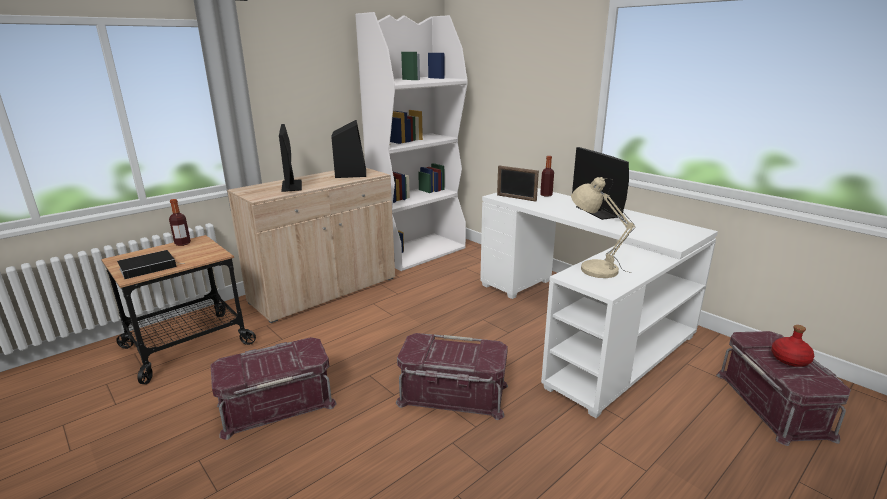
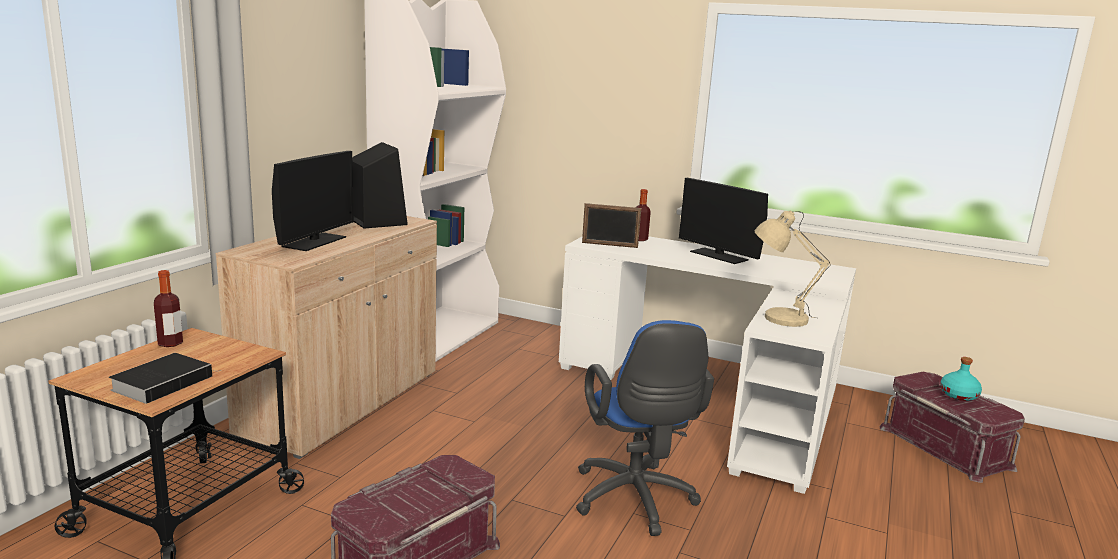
camera: 25 degrees left, 5 degrees down
(291, 185) = (314, 242): monitor -> monitor turned 120 degrees counterclockwise
(452, 395) = (635, 501): red storage box -> blue office chair
(790, 359) = (959, 395): red bottle -> turquoise bottle

